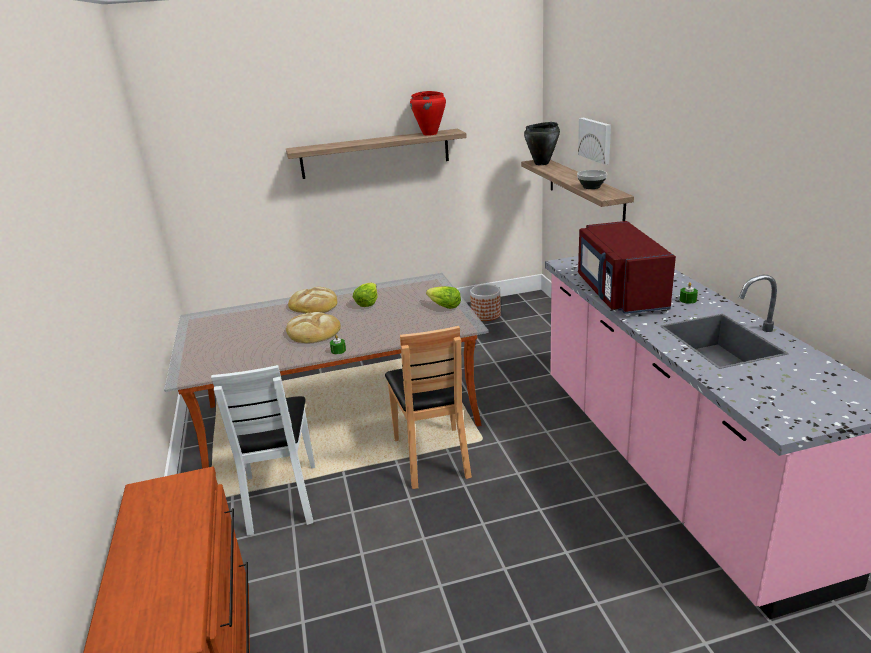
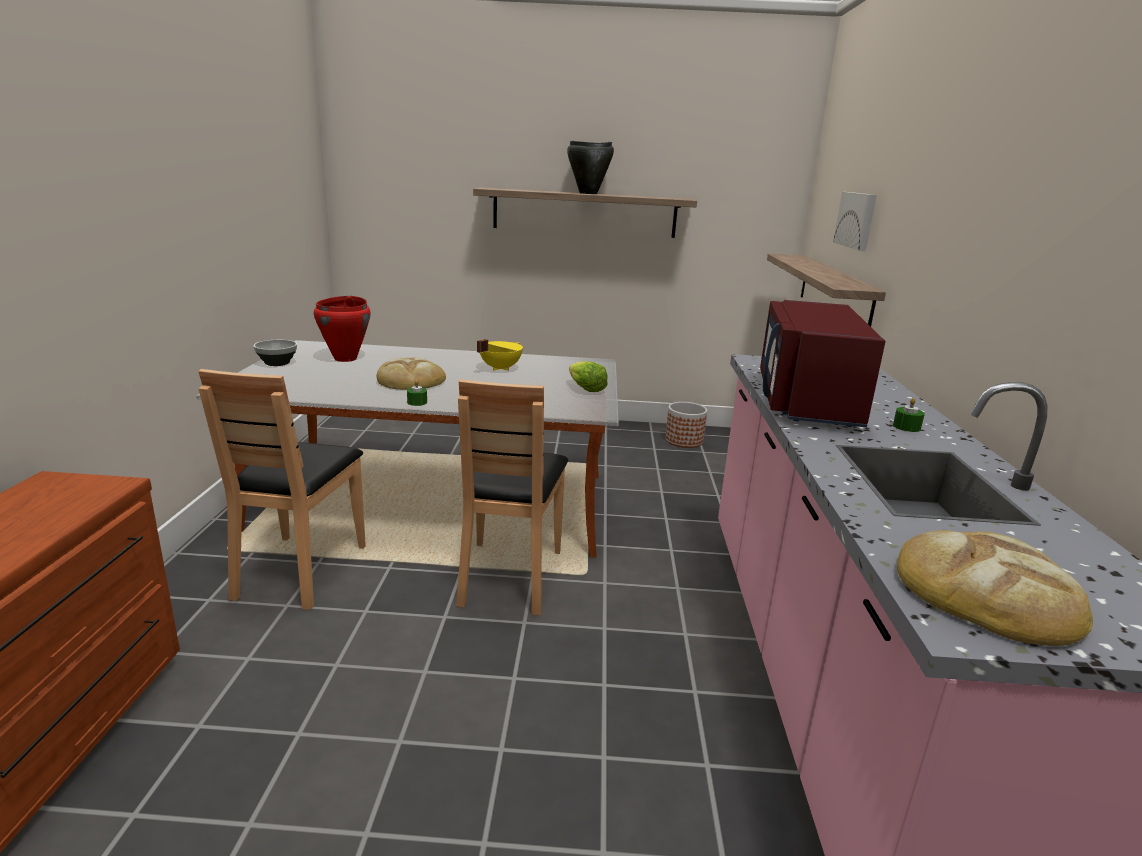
camera: 15 degrees right, 5 degrees down
(281, 498) = (300, 570): white chair -> brown chair
(314, 304) = (439, 358): bread -> bread (986, 593)
(367, 303) = (499, 368): lettuce -> yellow cooking pot
(430, 134) = (653, 197): red cooking pot -> red cooking pot (346, 358)
(542, 163) = (792, 257): black cooking pot -> black cooking pot (588, 193)
(592, 187) = (834, 278): bowl -> bowl (278, 363)

